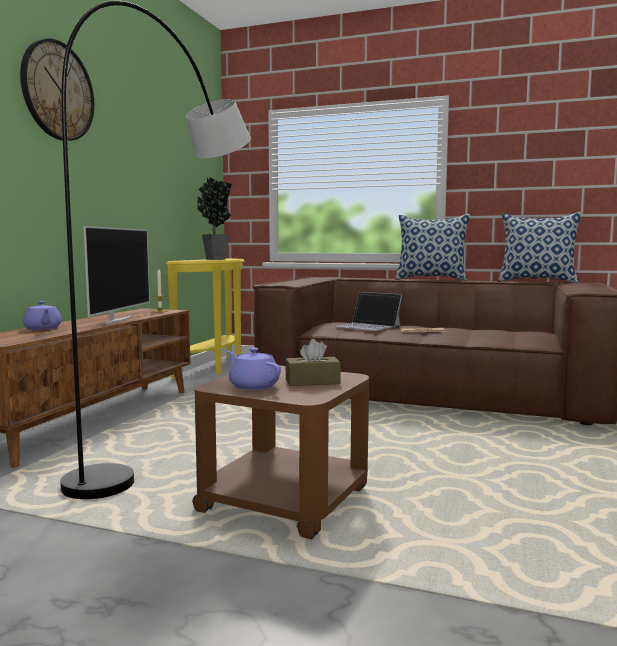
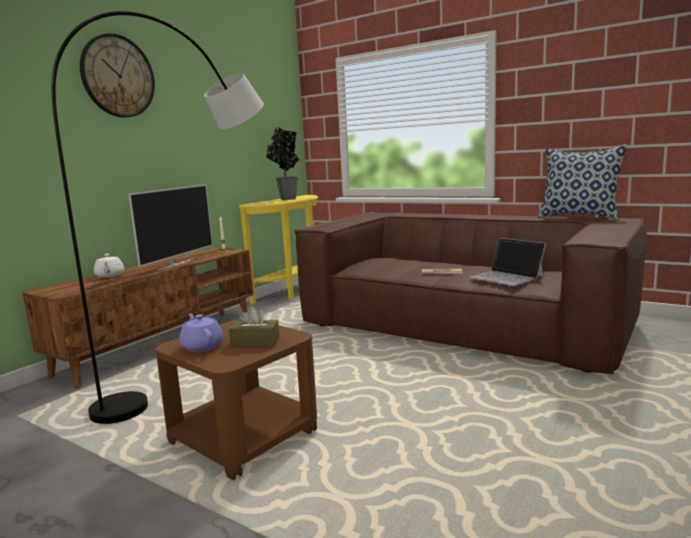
camera: 15 degrees right, 5 degrees up
(43, 328) = (109, 275): purple teapot -> white teapot
(368, 326) = (399, 264): laptop -> laptop (507, 277)
(431, 279) = (477, 214): pillow -> none

